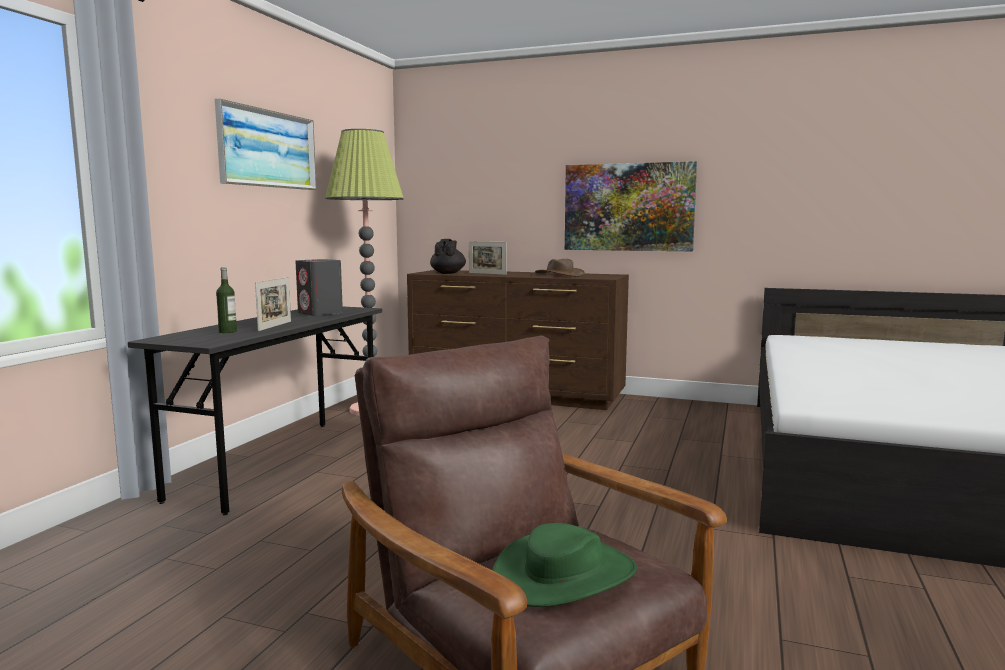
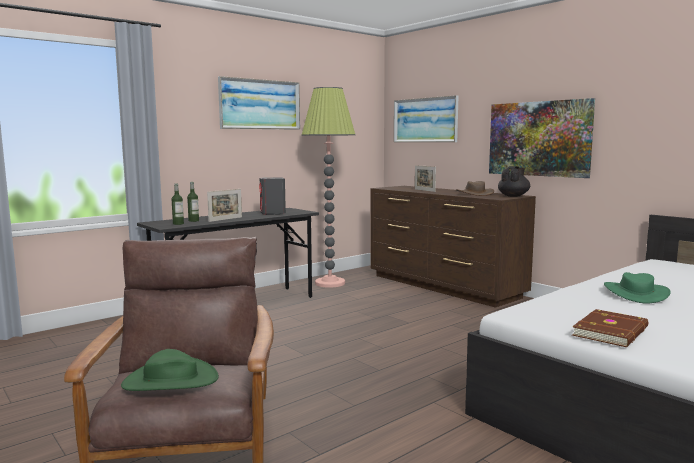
camera: 30 degrees right, 0 degrees up
(215, 337) = (178, 224): none -> bottle
(448, 273) = (398, 189): black teapot -> black teapot (513, 196)
(465, 183) = (425, 120): none -> picture
(846, 367) = (635, 293): none -> green hat
(922, 405) = (612, 332): none -> brown book

